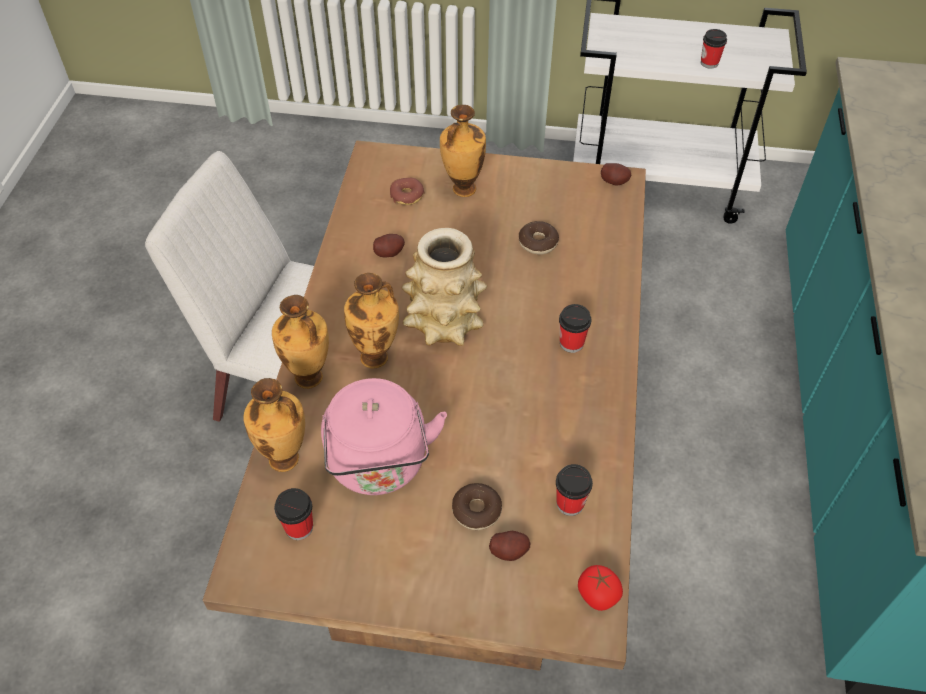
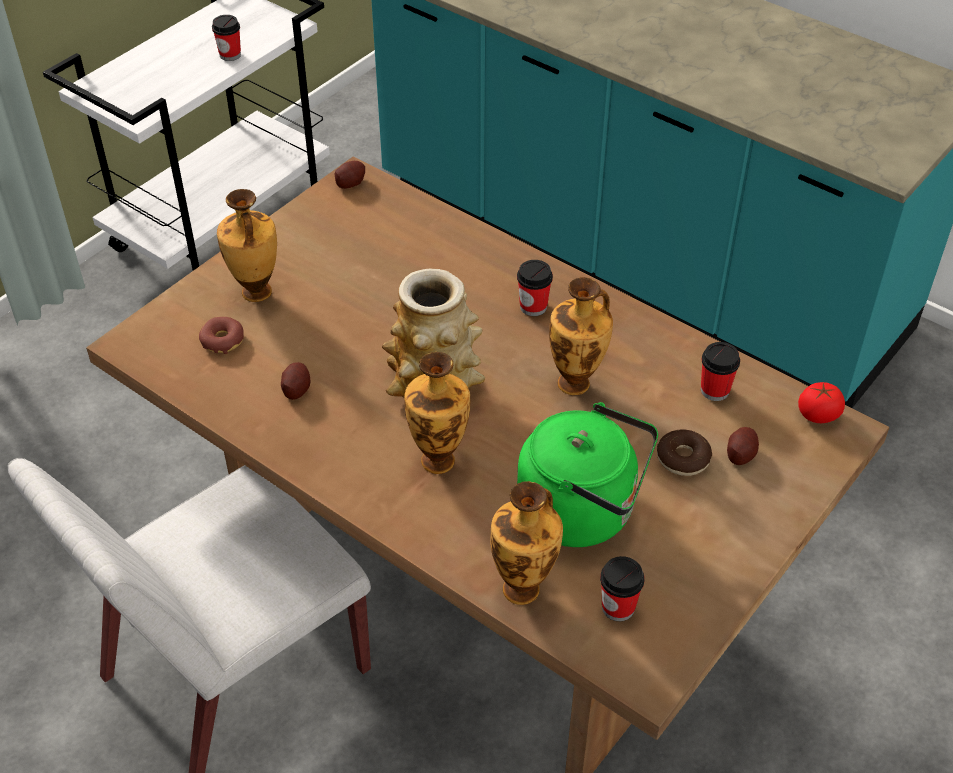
camera: 60 degrees left, 5 degrees down
(309, 379) = (426, 527): vase -> vase (576, 383)
(379, 466) = (583, 511): pink kettle -> green kettle
(538, 242) = (385, 272): donut -> none

